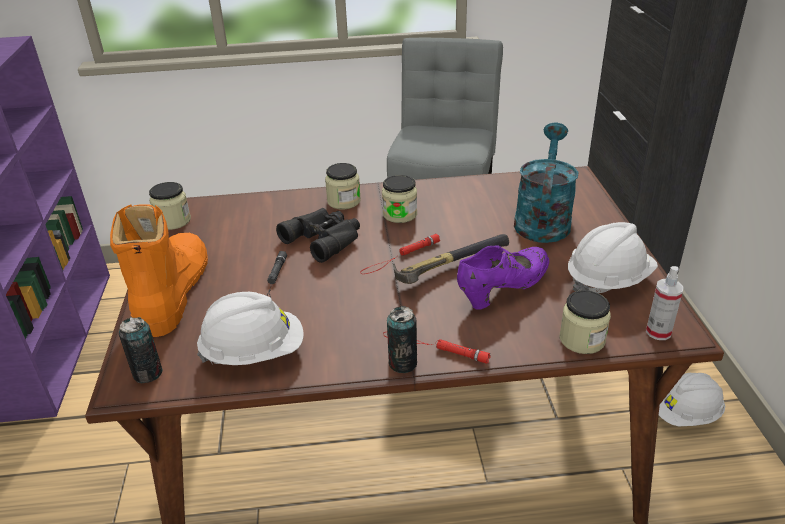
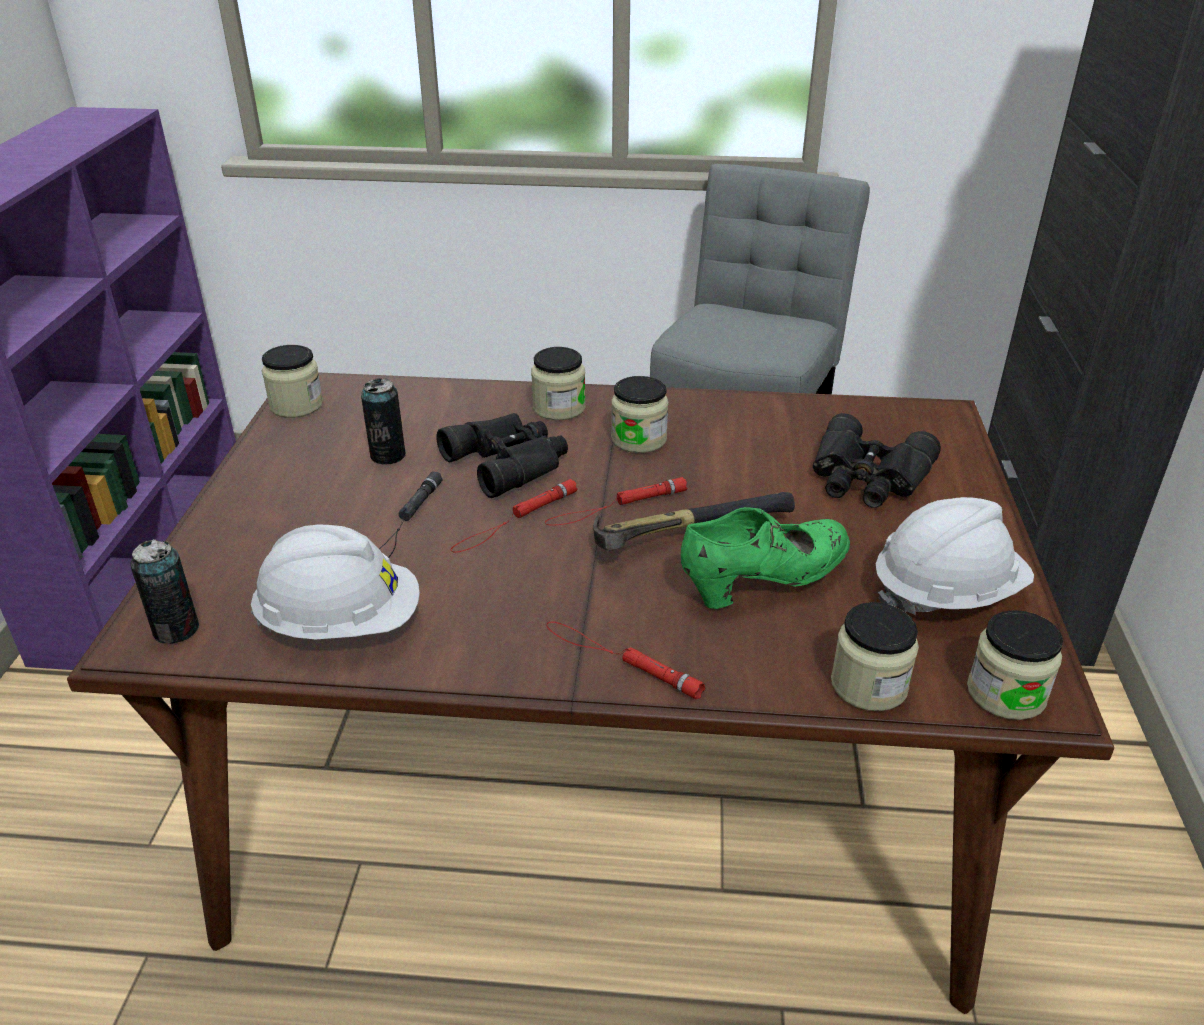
camera: 10 degrees right, 0 degrees up
(173, 291) = (257, 511): orange boot -> none
(341, 274) = (514, 520): none -> red flashlight
(402, 363) = (562, 677): can -> can (388, 455)
(503, 290) = (764, 583): purple shoe -> green shoe
(542, 219) = (867, 477): turquoise watering can -> black binoculars
(658, 332) = (1006, 693): spray bottle -> jar
(686, 414) = (1085, 838): white hard hat -> none

